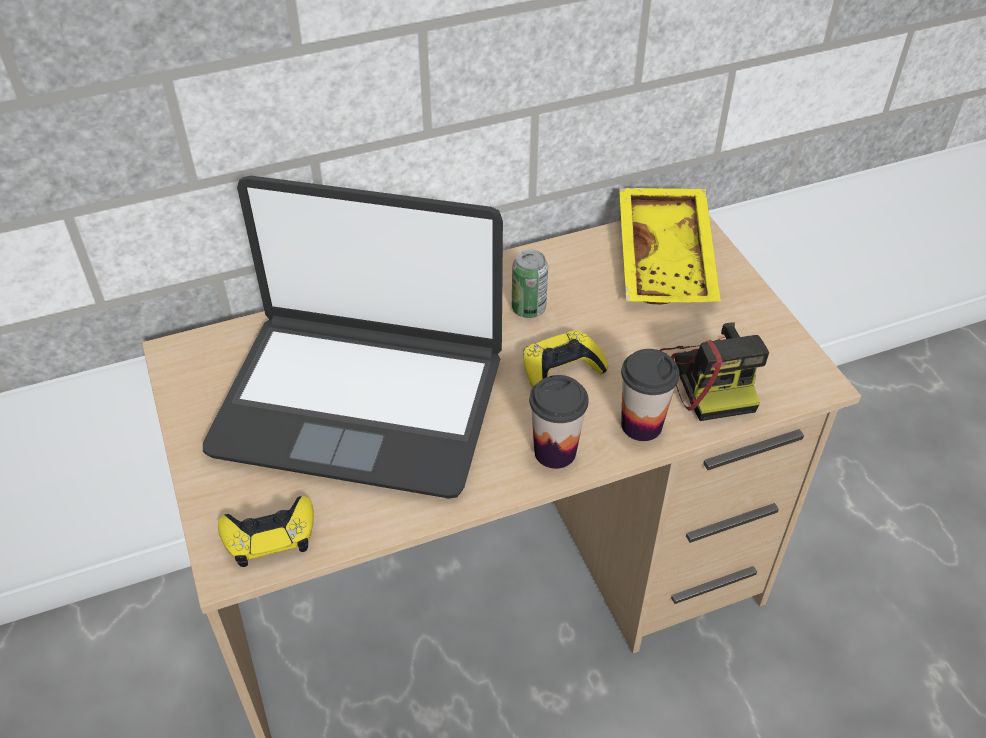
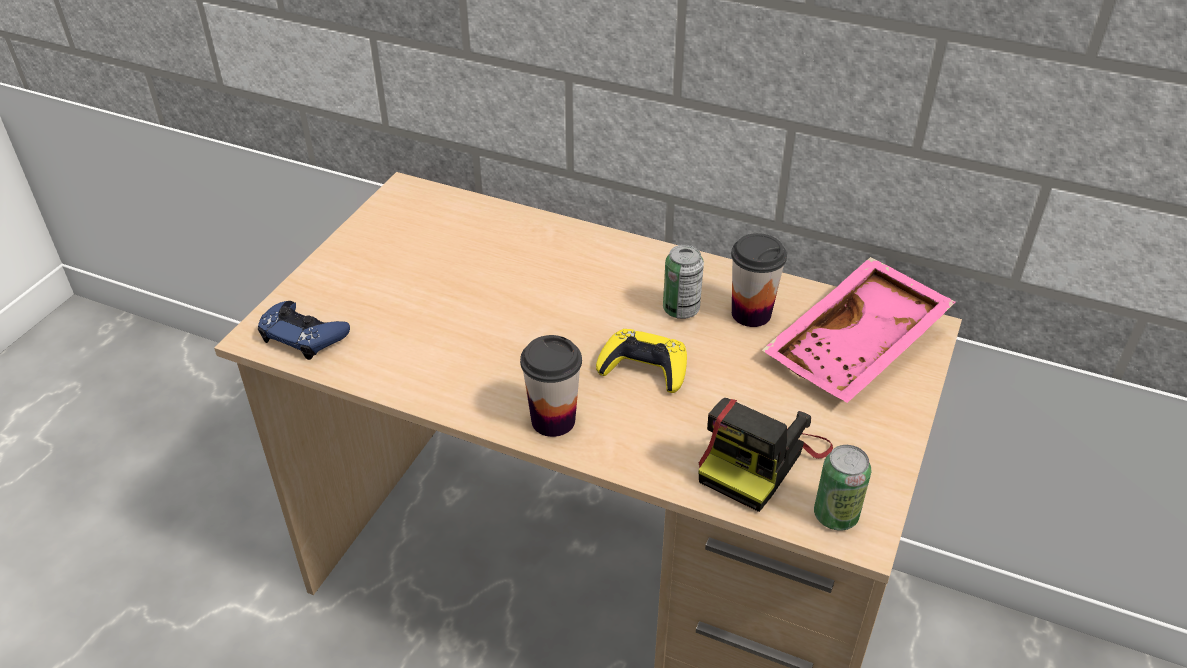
camera: 45 degrees right, 5 degrees down
(269, 535) = (303, 335): yellow game controller -> blue game controller
(360, 402) = (470, 293): laptop -> none
(641, 425) = (647, 451): cup -> cup (751, 313)
(668, 260) = (858, 348): yellow tray -> pink tray
(793, 381) = (835, 515): none -> can

